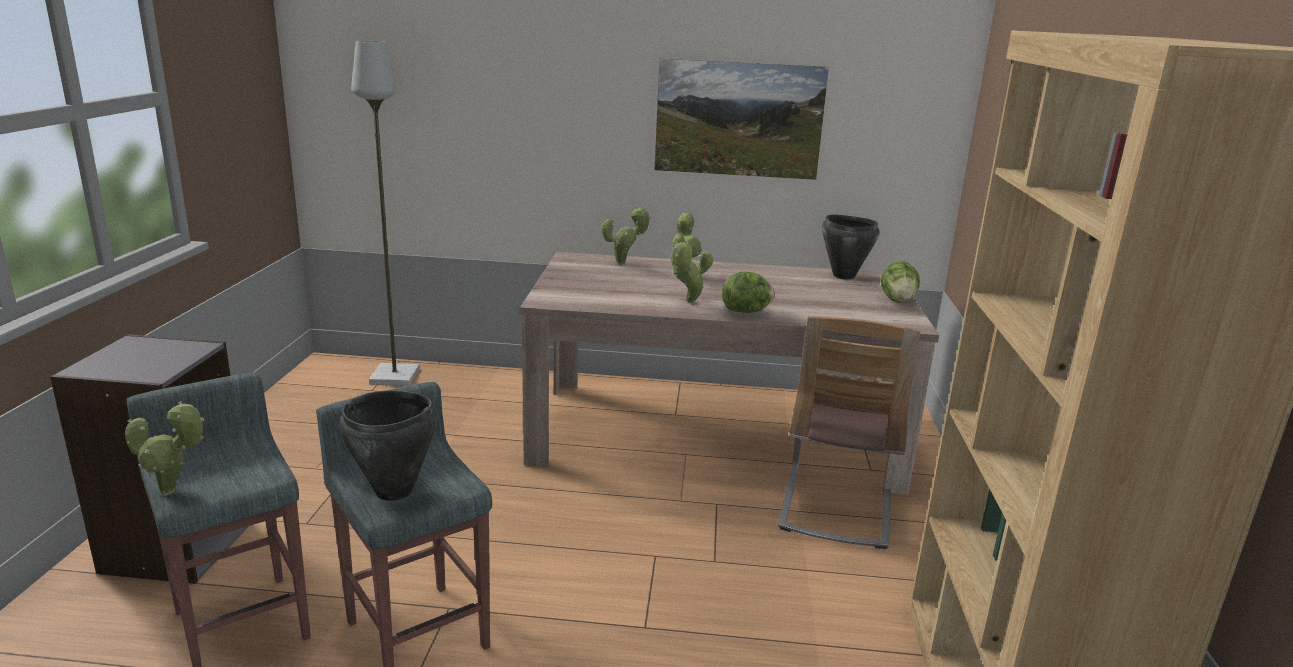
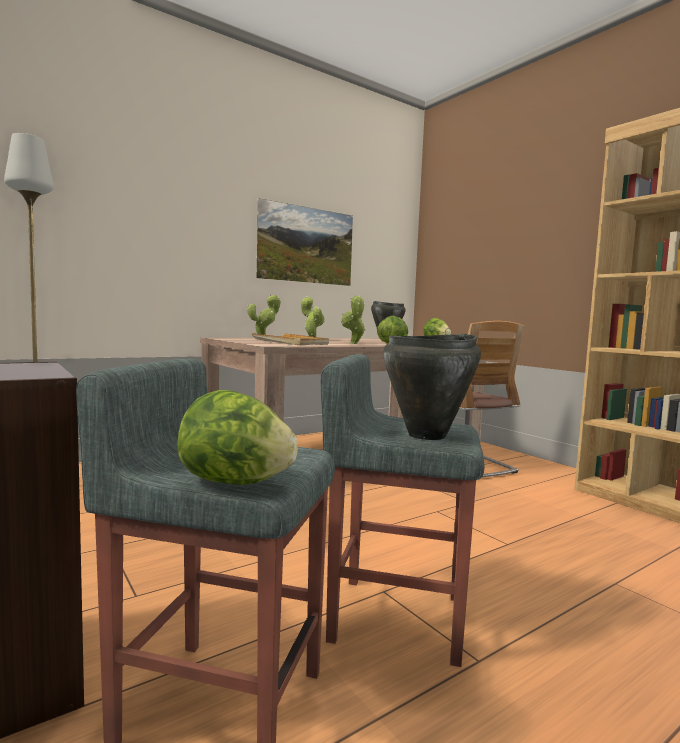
camera: 40 degrees left, 15 degrees down
(173, 492) = (235, 482): potted plant -> lettuce
(608, 288) = (290, 342): none -> beige tray

